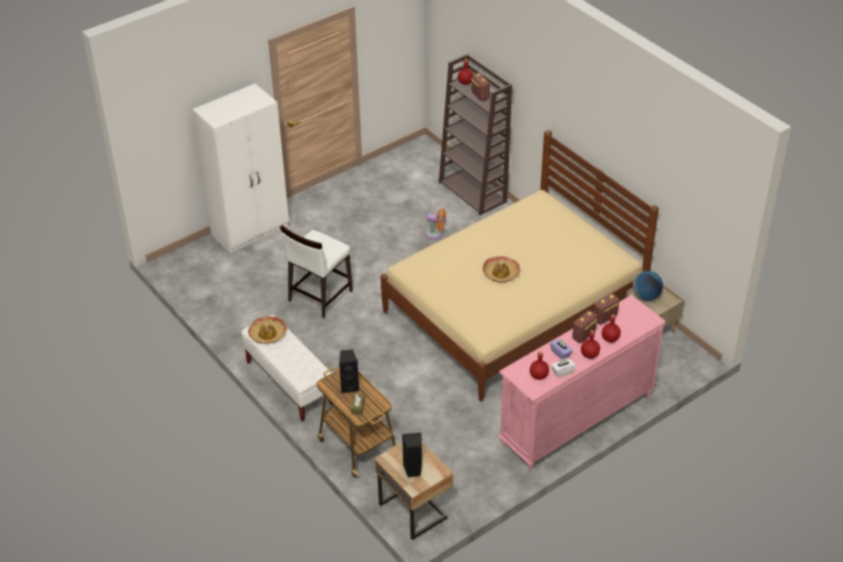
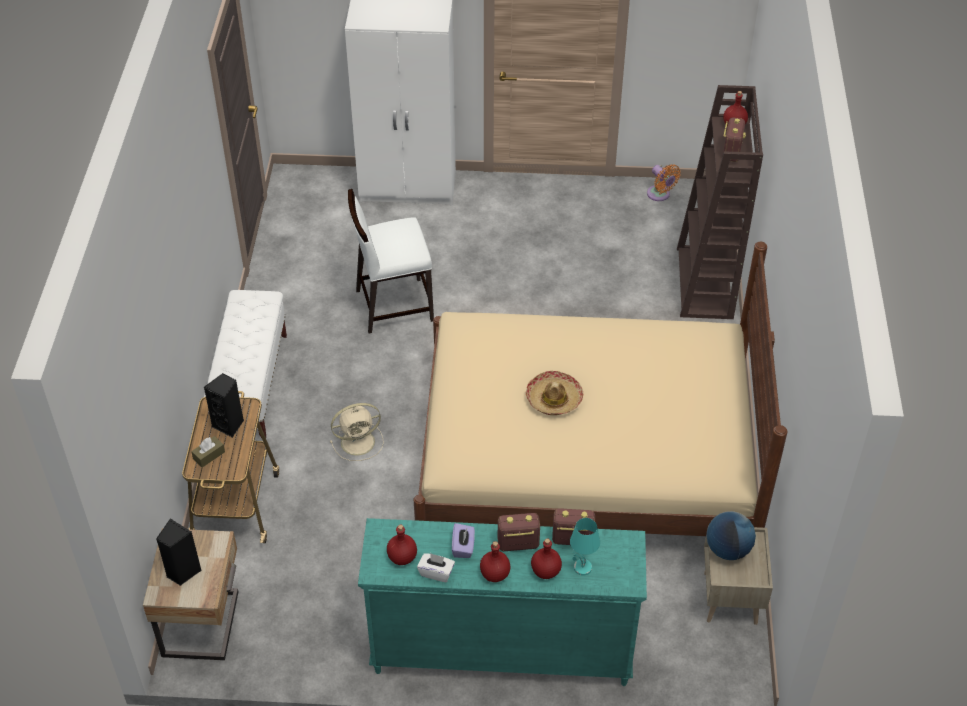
camera: 40 degrees right, 5 degrees up
(268, 334) = (247, 311): hat -> none
(386, 373) = (359, 441): none -> beige fan
(435, 234) = (602, 309): orange fan -> orange fan (660, 195)
(576, 420) = (500, 650): pink dresser -> turquoise dresser
(624, 327) = (582, 568): none -> turquoise table lamp

